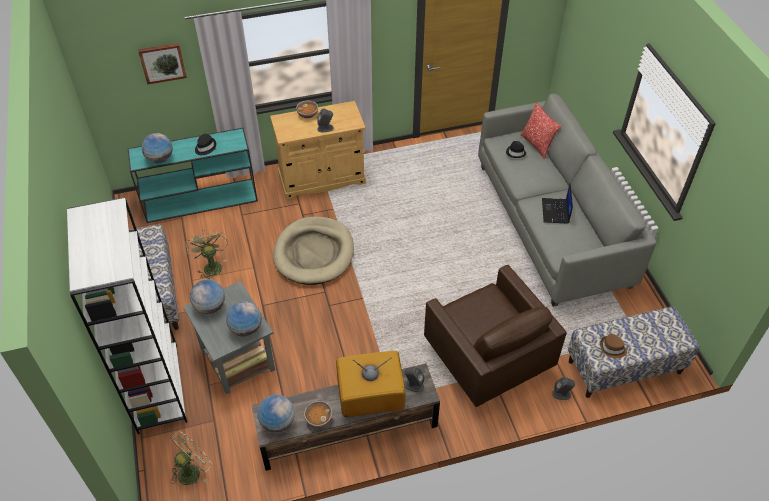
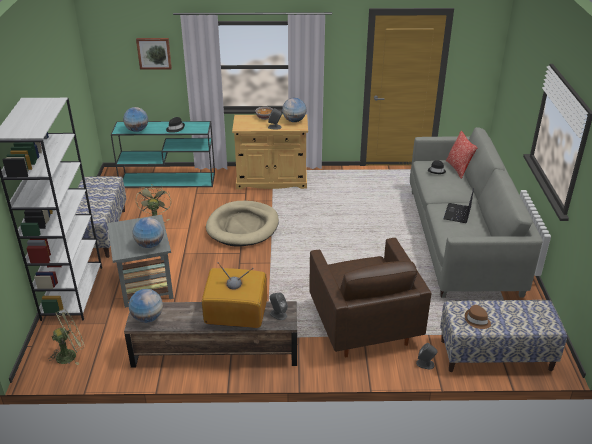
camera: 15 degrees right, 15 degrees down
(210, 307) = (129, 226): globe -> globe (294, 121)
(318, 419) = (183, 322): bowl -> none

